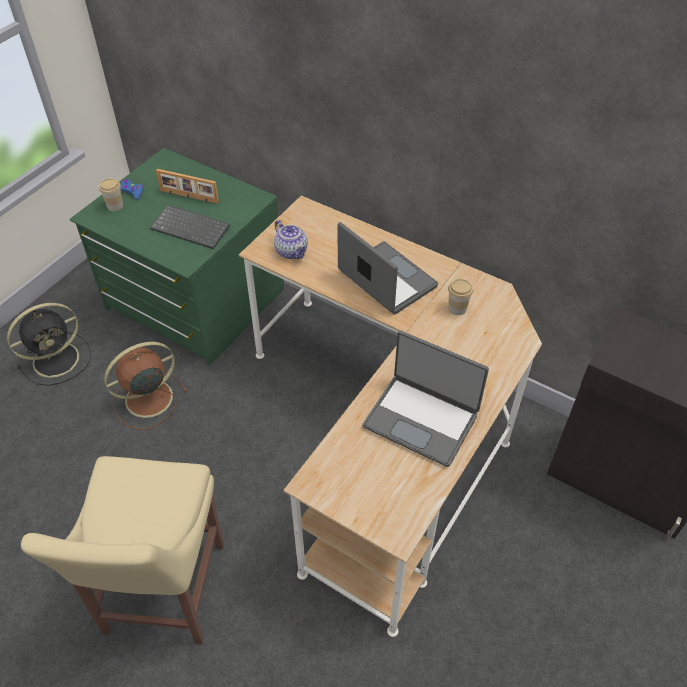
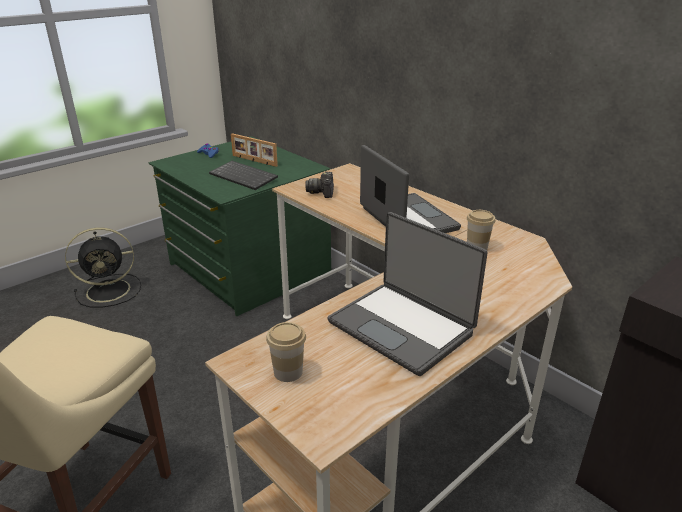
camera: 15 degrees right, 20 degrees down
(115, 206) = (190, 159): cup -> cup (288, 372)
(147, 399) = (167, 332): brown fan -> none
(292, 252) = (322, 192): teapot -> camera

